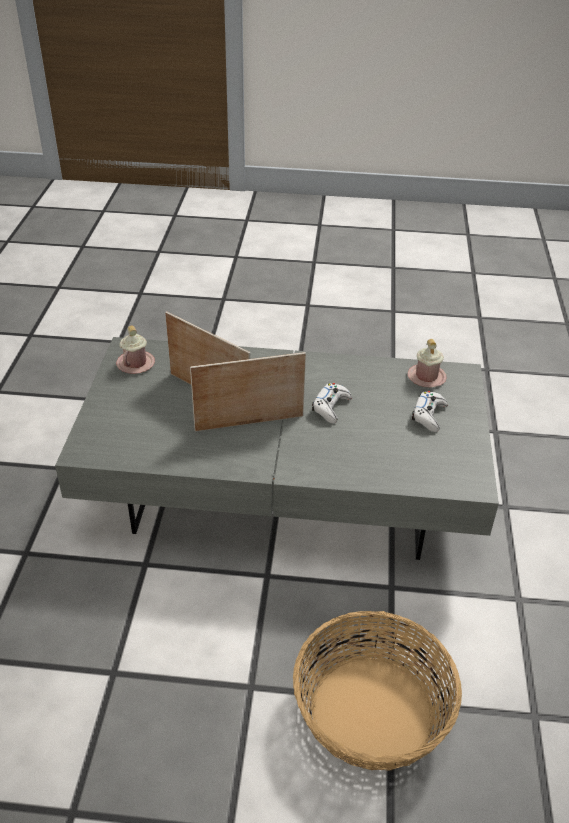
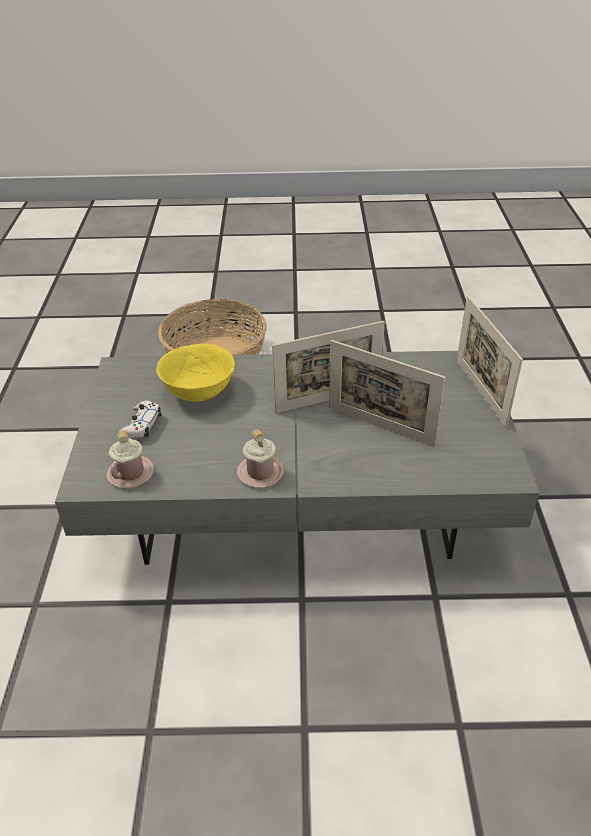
camera: 175 degrees right, 0 degrees up
(99, 415) = (480, 393): none -> picture frame
(135, 364) = (483, 454): pink mug -> pink mug (260, 472)
(331, 407) = (245, 424): white game controller -> none
(378, 446) = (198, 391): none -> yellow bowl

